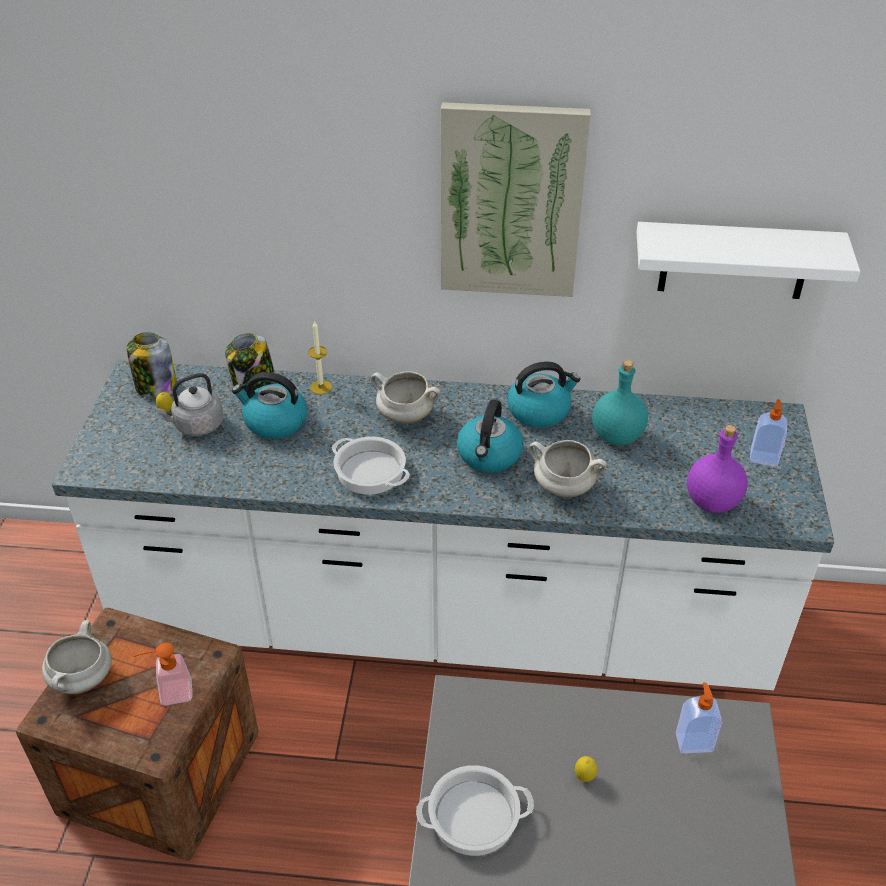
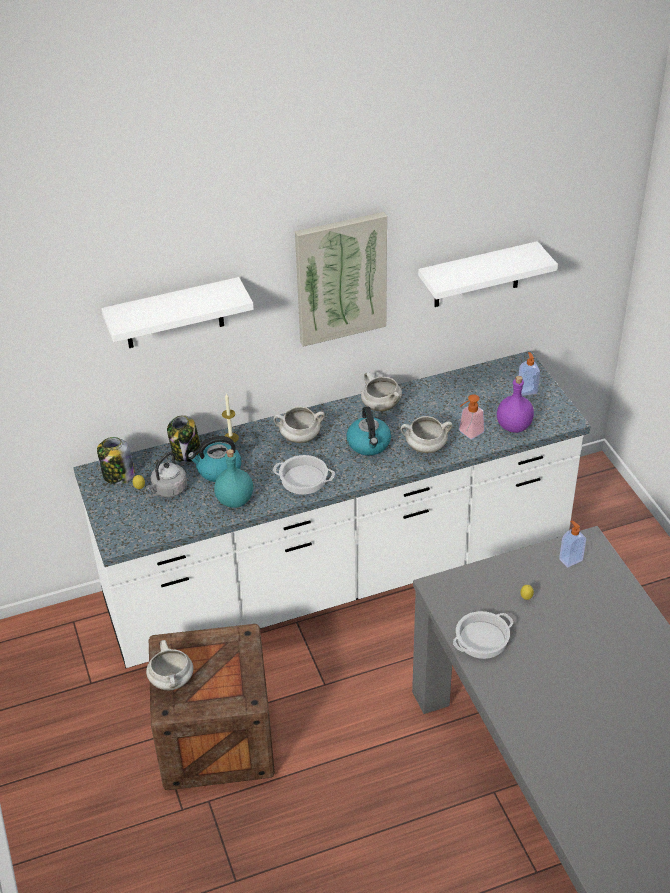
camera: 25 degrees left, 0 degrees up
(169, 693) = (235, 666): soap dispenser -> soap dispenser (468, 433)
(254, 184) = (173, 314): none -> white shelf
(539, 411) = (380, 406): kettle -> white cooking pot
(618, 436) = (437, 406): turquoise bottle -> turquoise bottle (235, 500)

